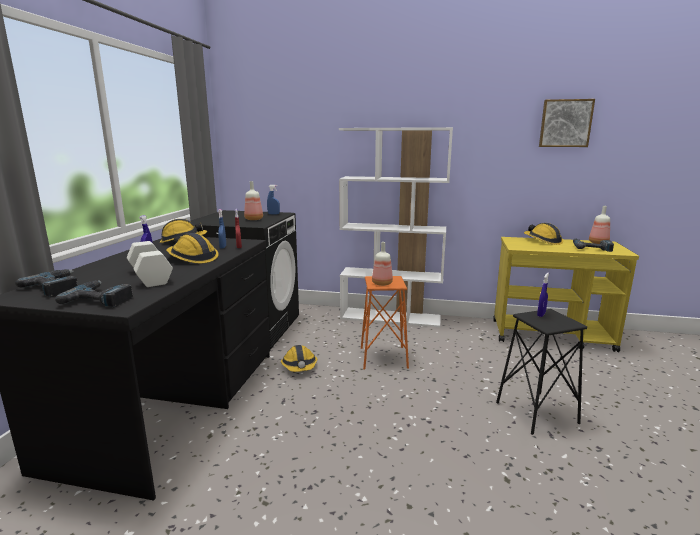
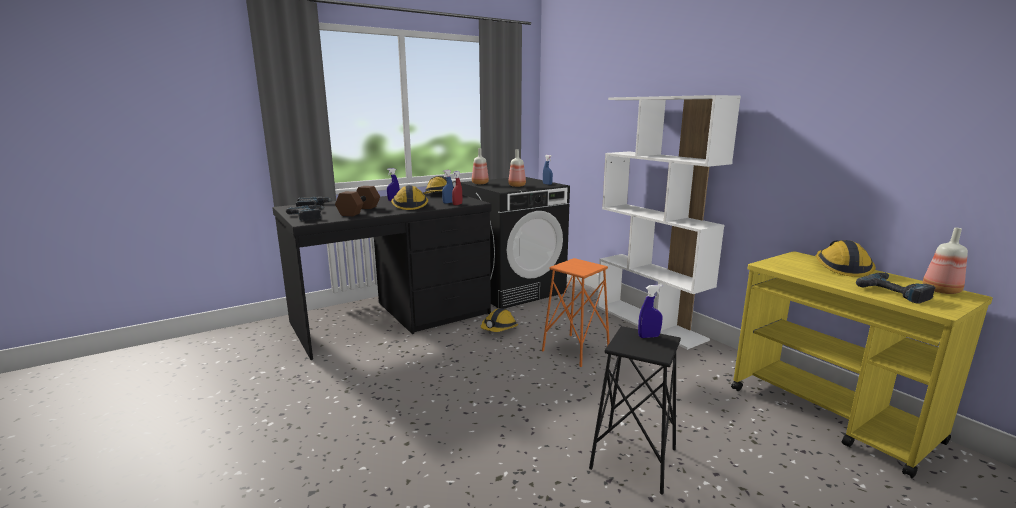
camera: 45 degrees right, 0 degrees up
(151, 277) = (359, 211): white dumbbell -> brown dumbbell
(381, 284) = (570, 267): bottle -> bottle (479, 183)
(565, 123) = (912, 85): picture -> none

